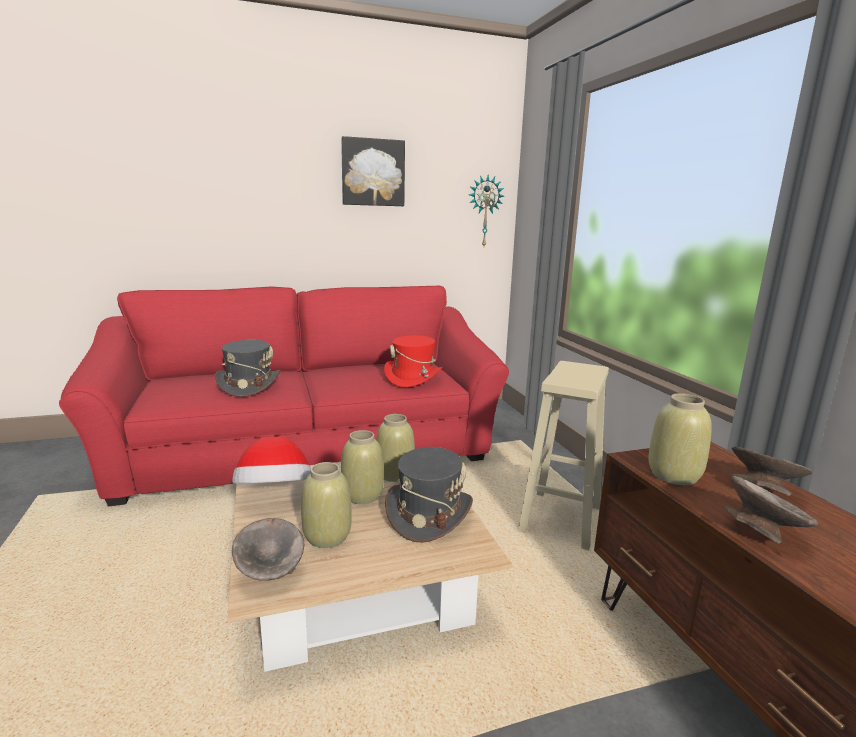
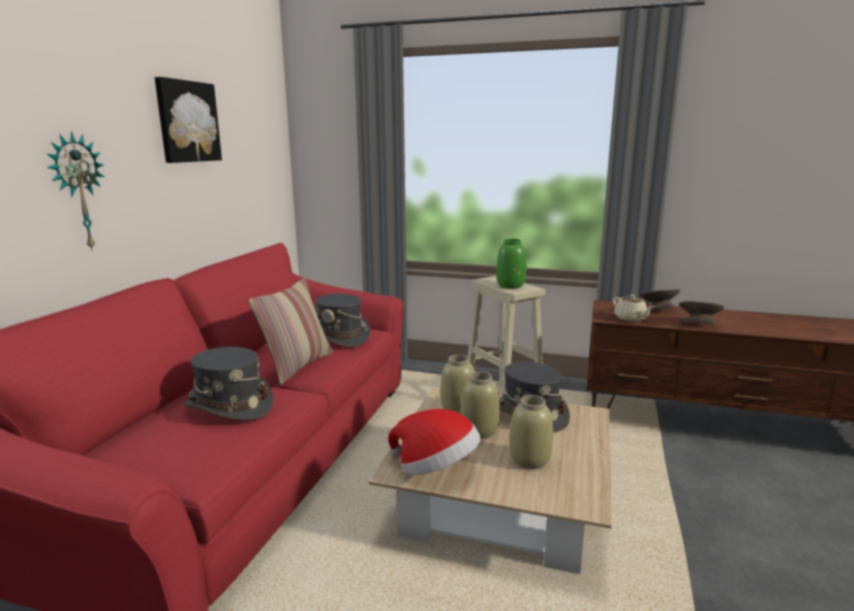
camera: 55 degrees left, 0 degrees up
(271, 575) = (566, 495): grey bowl -> none
(340, 382) = (297, 366): none -> pillow
(413, 377) = (340, 337): red hat -> grey hat
(484, 211) = (273, 160): wall clock -> wall clock (78, 192)
(575, 376) = (510, 285): none -> green vase
(673, 475) = (630, 319): beige vase -> beige teapot

